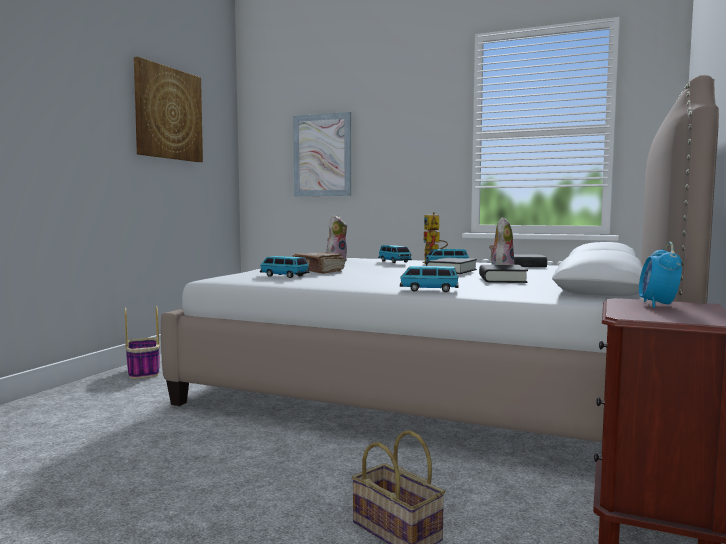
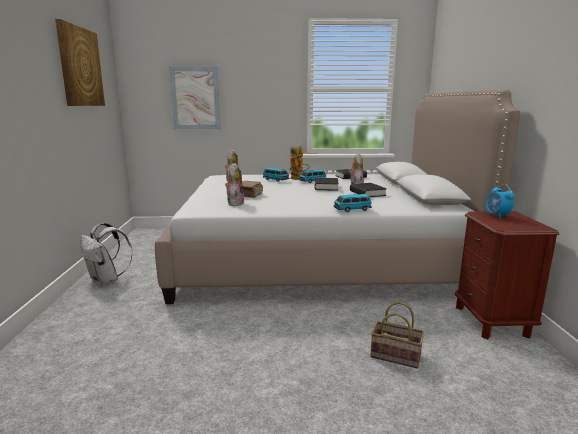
camera: 25 degrees left, 10 degrees up
(144, 372) = (106, 280): basket -> white backpack
(284, 276) = (235, 203): toy car -> plush toy

